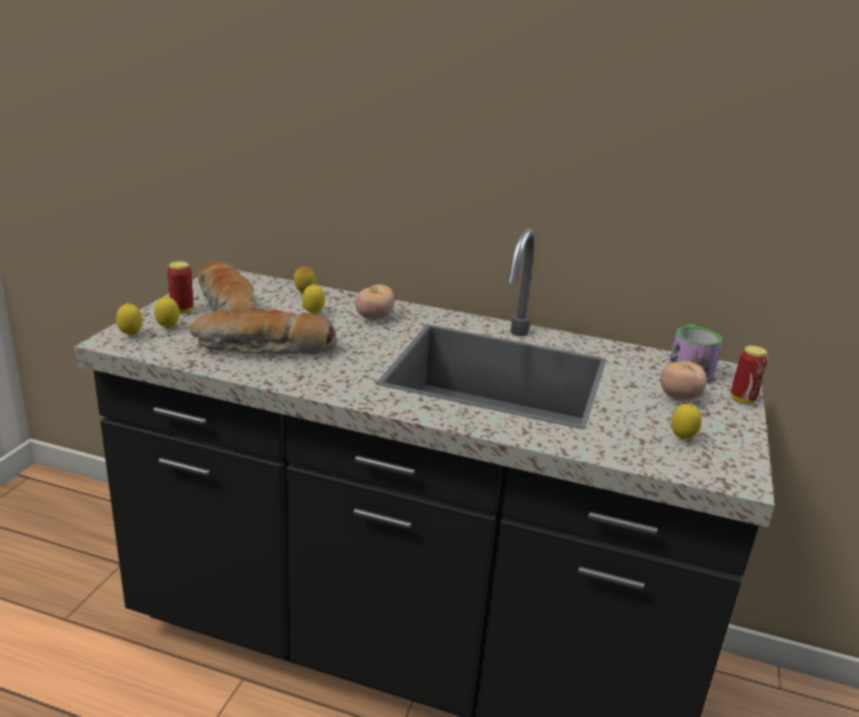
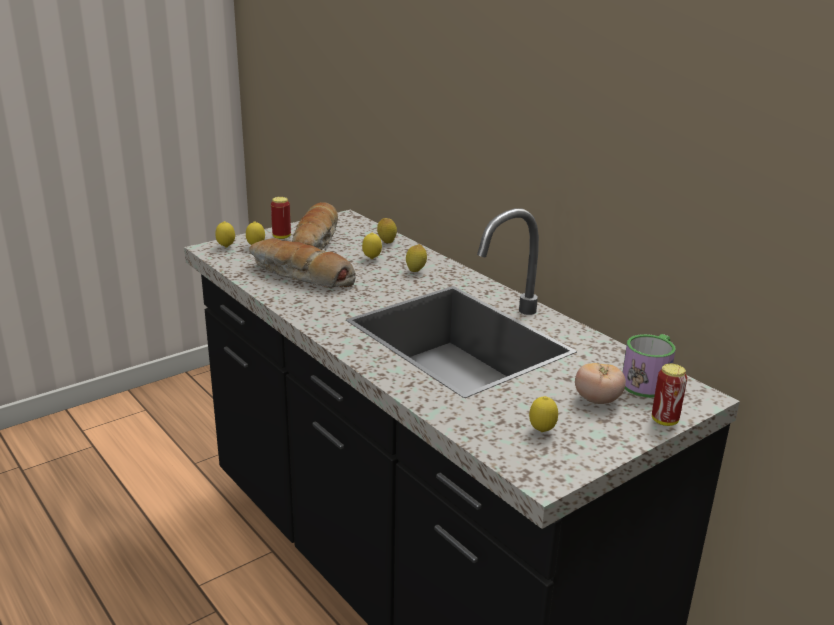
camera: 35 degrees right, 0 degrees up
(374, 318) = (416, 271): tomato -> lemon

